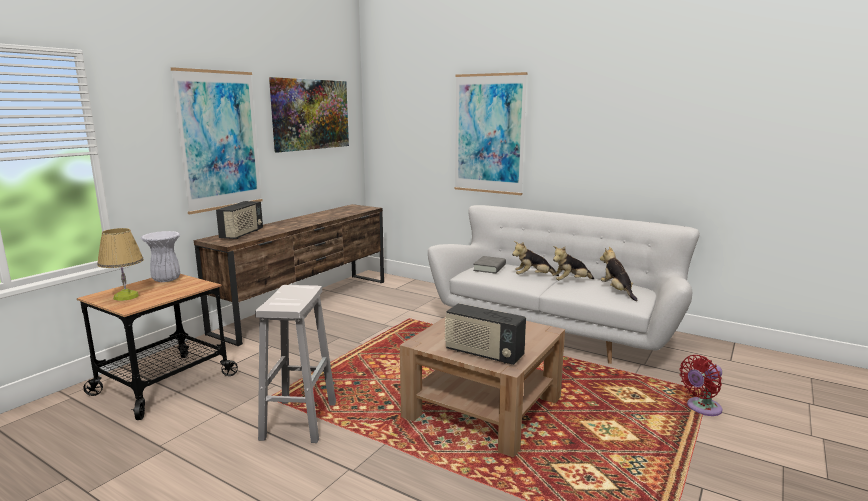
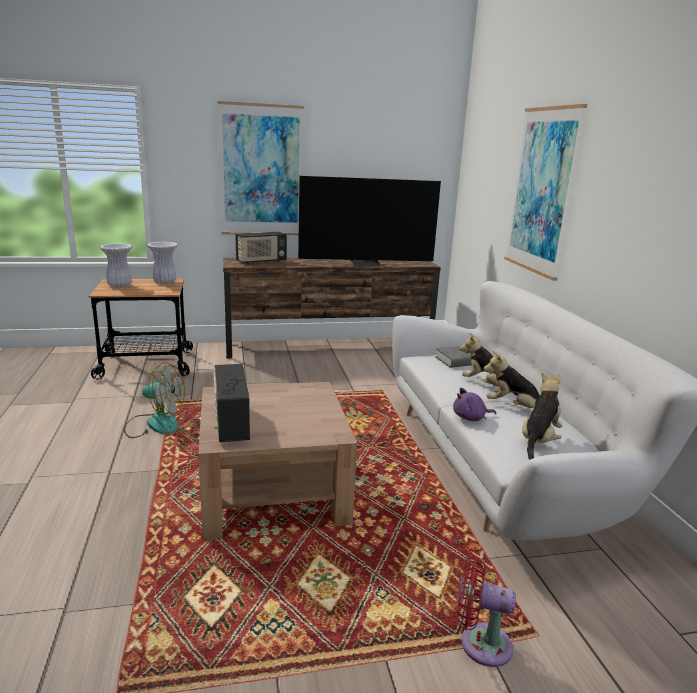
camera: 45 degrees right, 5 degrees up
(126, 296) = (119, 286): table lamp -> white vase
(299, 419) = (154, 424): white stool -> fan
(311, 114) = (379, 153): picture -> none
(331, 217) = (366, 264): none -> television
(569, 294) = (470, 418): none -> purple plush toy

